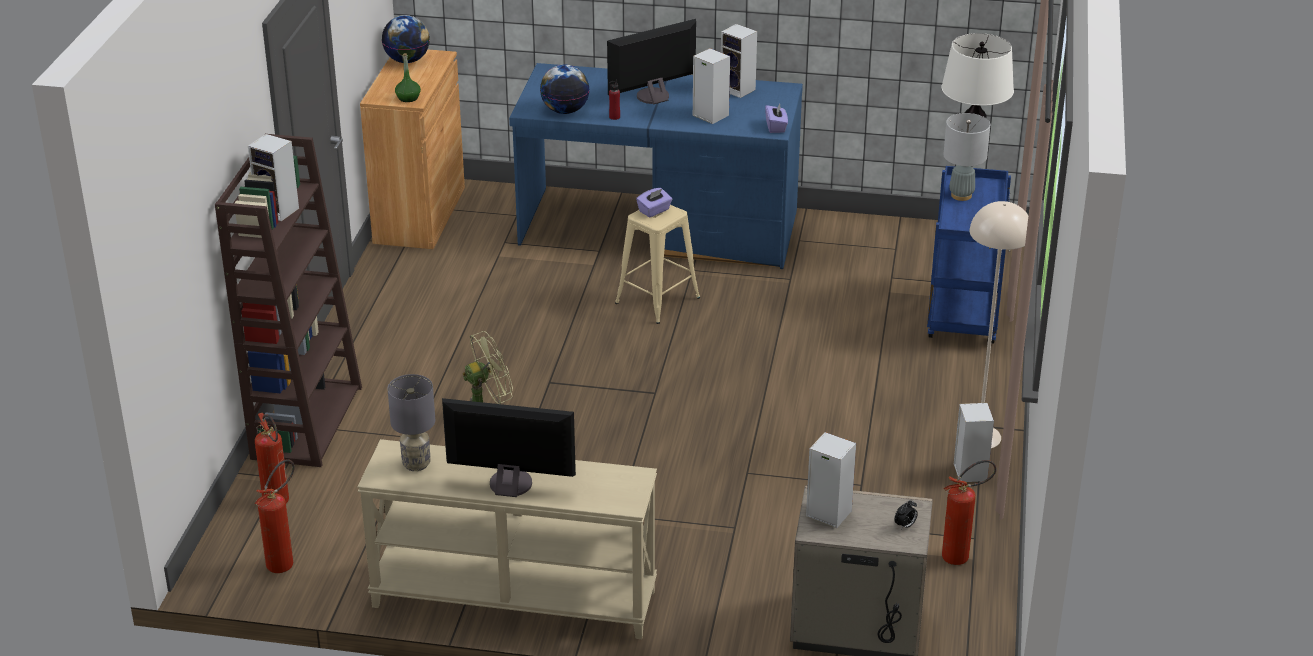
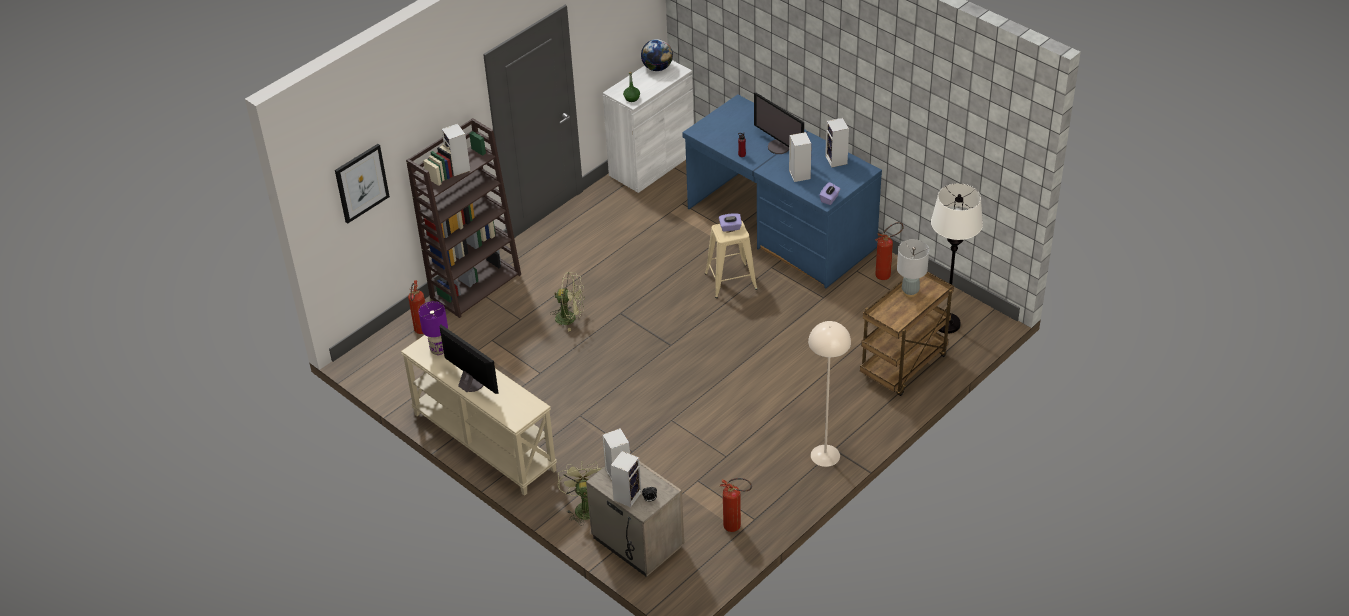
camera: 35 degrees right, 10 degrees up
(176, 246) = (361, 183): none -> picture
(285, 561) = (397, 368): fire extinguisher -> fire extinguisher (886, 274)
(416, 464) = (438, 350): grey table lamp -> purple table lamp
(419, 215) = (652, 164): brown cabinet -> white cabinet
(565, 111) = (718, 139): globe -> none
(653, 97) = (779, 147): monitor -> monitor turned 135 degrees counterclockwise
(740, 617) = (584, 507): none -> green fan
(964, 314) = (904, 367): blue cart -> brown cart
(969, 471) = (795, 475): speaker -> speaker (627, 495)

